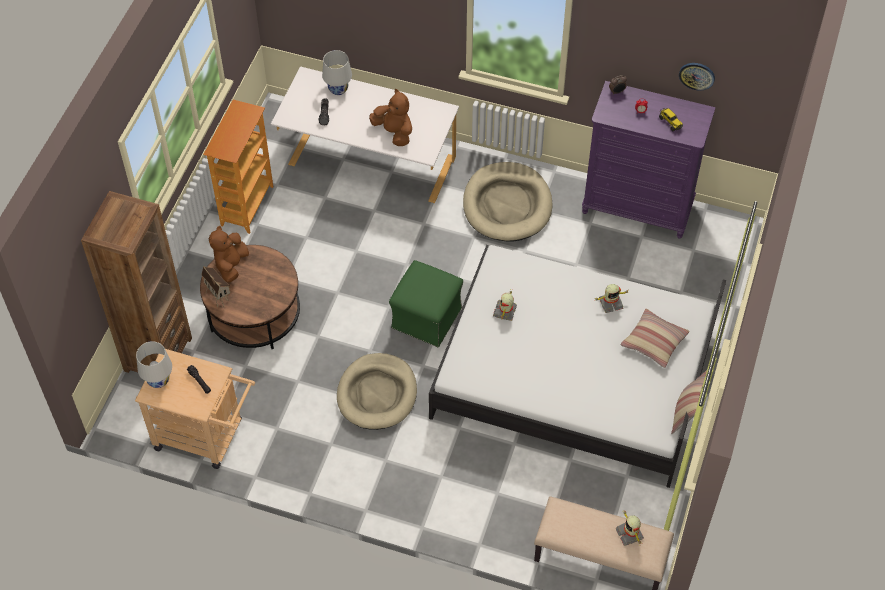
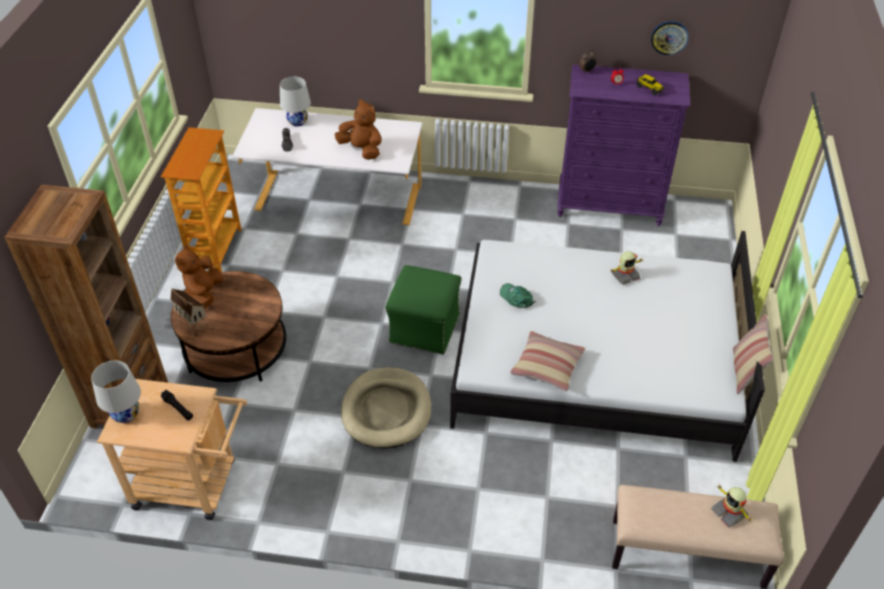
camera: 10 degrees left, 10 degrees down
(505, 311) = (516, 297): toy robot -> green cap
(507, 205) = (482, 218): beige dog bed -> none
(654, 342) = (683, 306): pillow -> pillow (547, 366)

